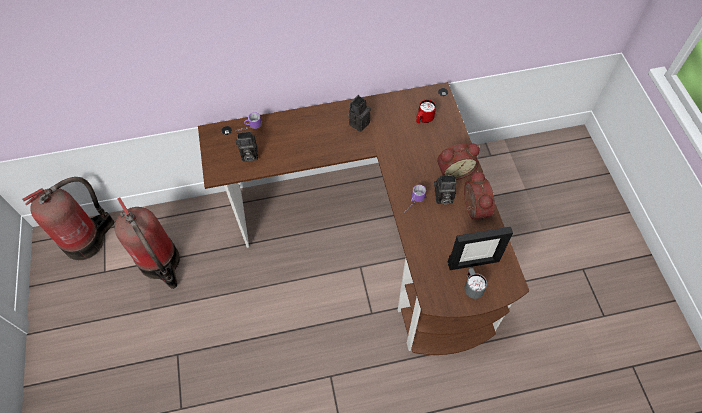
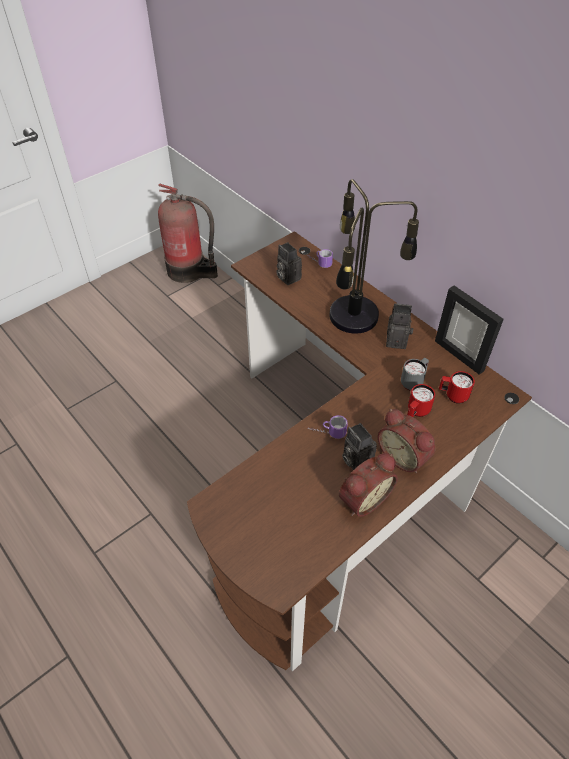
camera: 60 degrees right, 10 degrees down
(161, 263) = (196, 326): fire extinguisher -> none
(319, 134) = (354, 316): none -> table lamp
(425, 146) = (416, 412): none -> red mug
(472, 288) = (247, 541): grey mug -> grey mug (413, 382)
(473, 262) = (285, 528): picture frame -> picture frame (459, 355)

